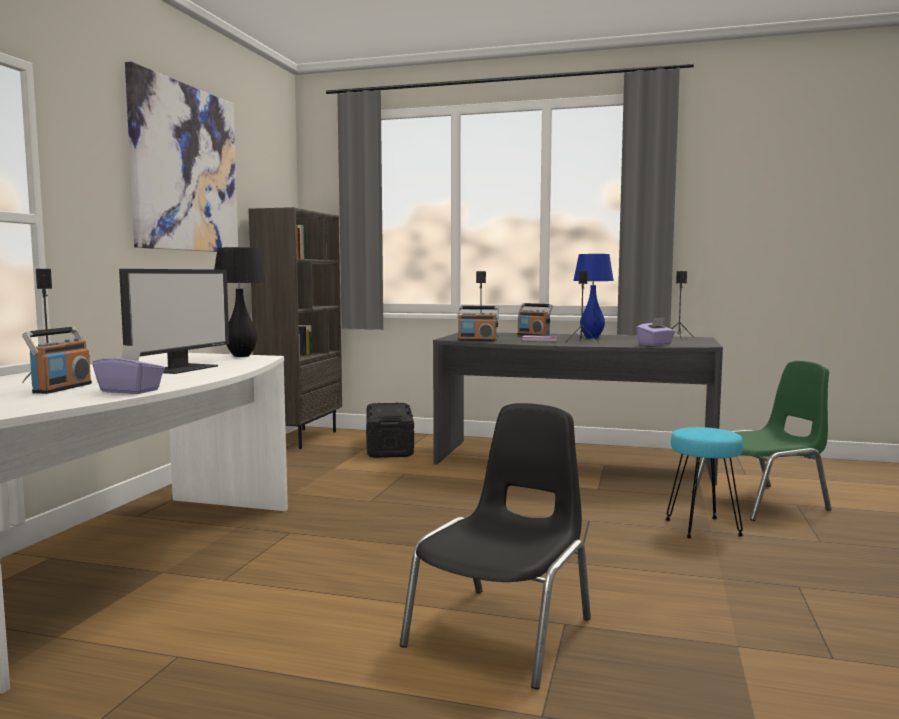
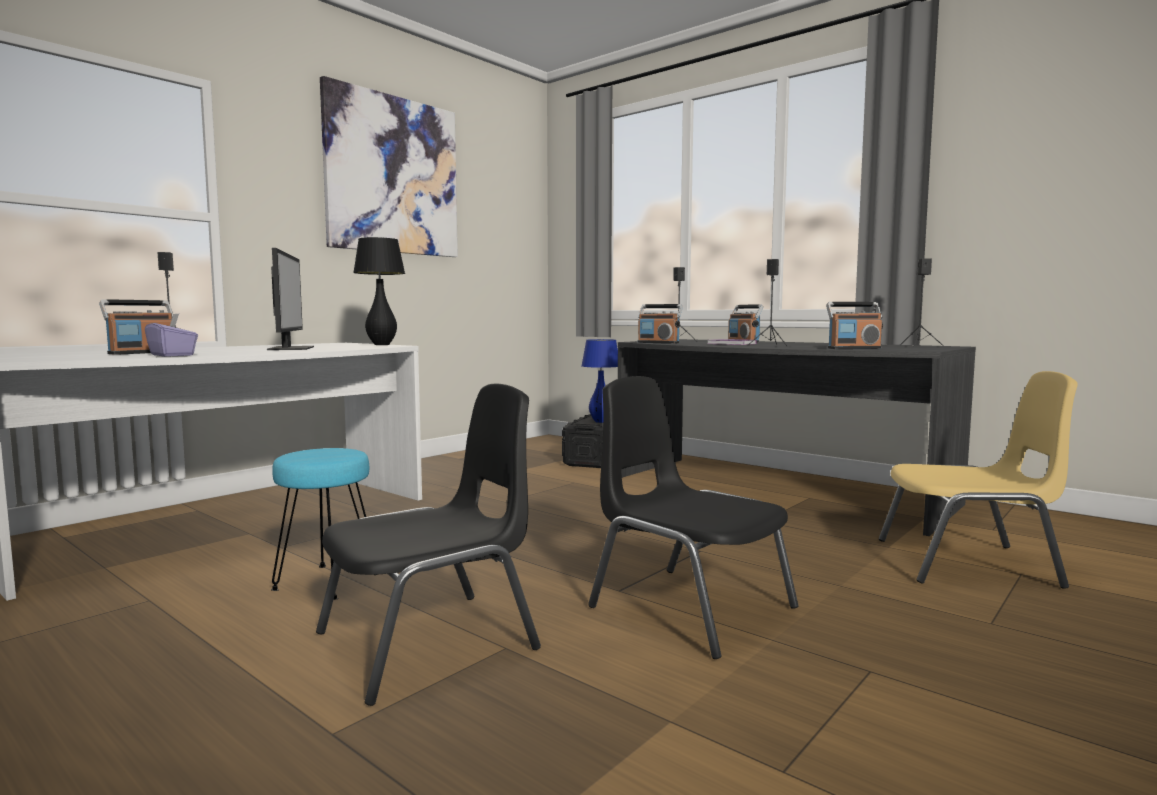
camera: 25 degrees right, 0 degrees up
(181, 368) = (290, 348): monitor -> monitor turned 60 degrees counterclockwise
(301, 438) = (529, 443): brown bookcase -> none
(591, 337) = (804, 344): blue table lamp -> blue table lamp (600, 421)
(641, 566) = (688, 607): none -> black chair
(655, 344) = (854, 348): purple tissue box -> radio
(702, 528) = (833, 580): turquoise stool -> turquoise stool (326, 582)
(762, 502) = (969, 563): green chair -> yellow chair

